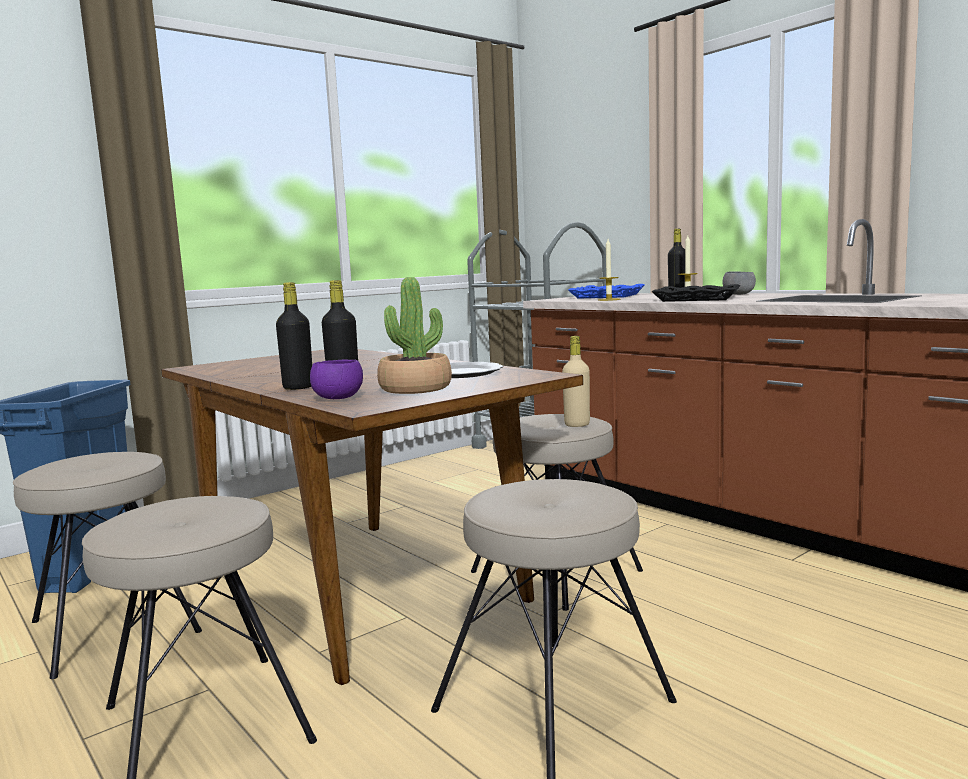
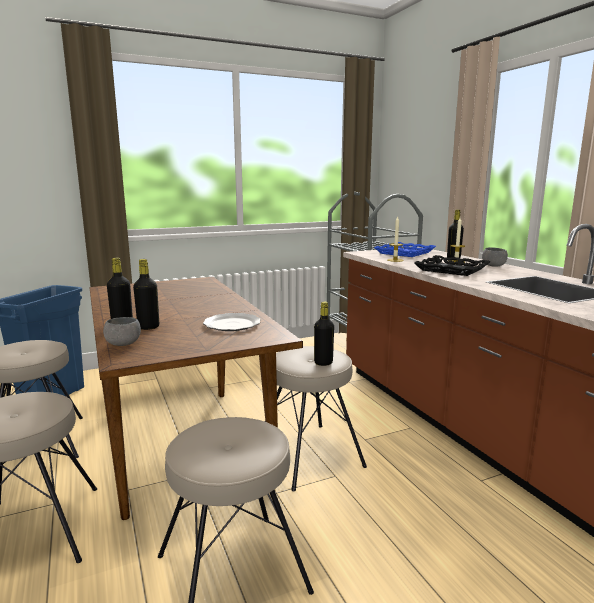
camera: 15 degrees right, 5 degrees up
(338, 398) = (124, 344): purple bowl -> grey bowl
(415, 388) = (180, 340): potted plant -> none
(577, 424) = (323, 363): beige bottle -> black bottle

